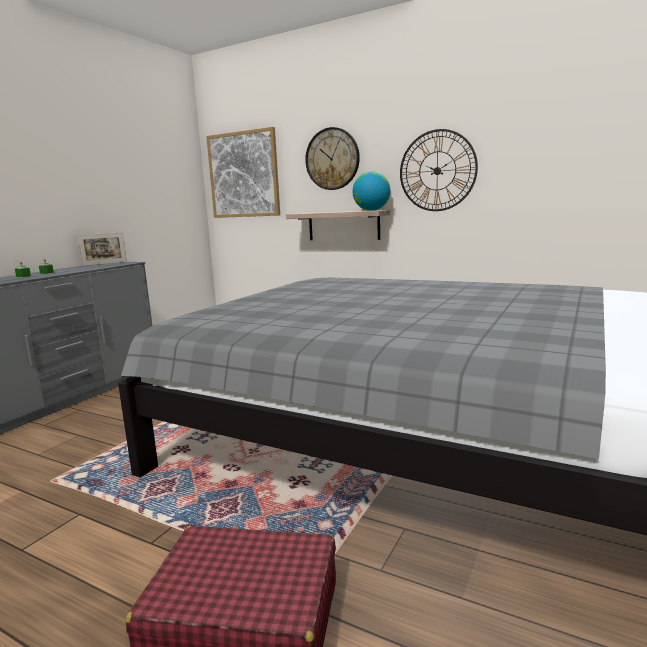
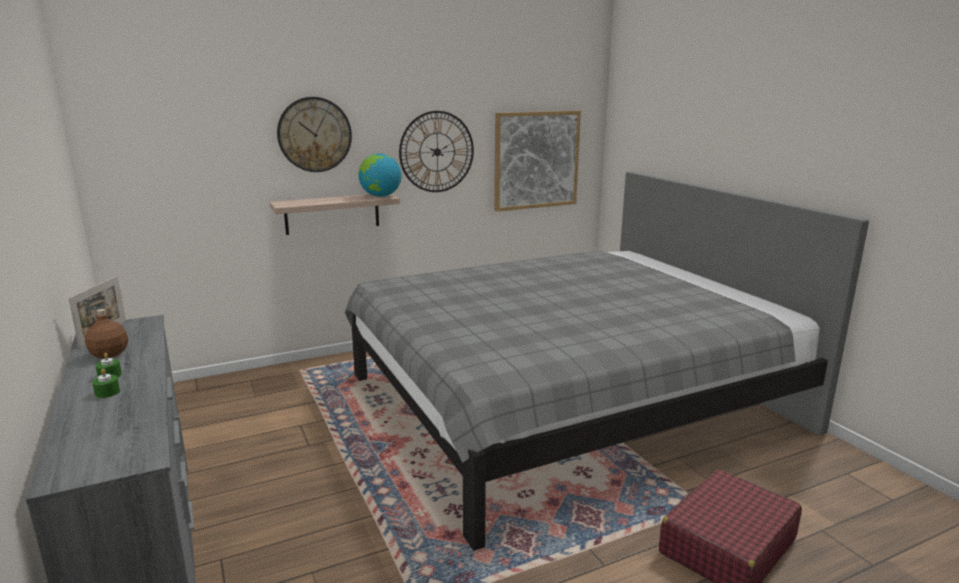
camera: 55 degrees left, 5 degrees up
(76, 268) = (108, 354): none -> brown bottle
(244, 175) = (164, 151): picture -> picture (536, 160)

